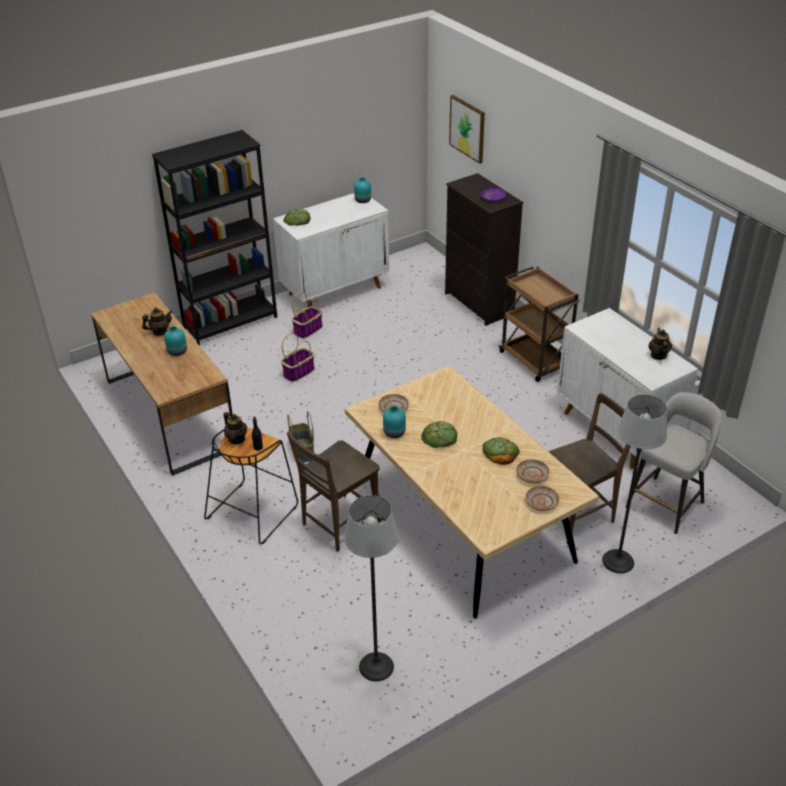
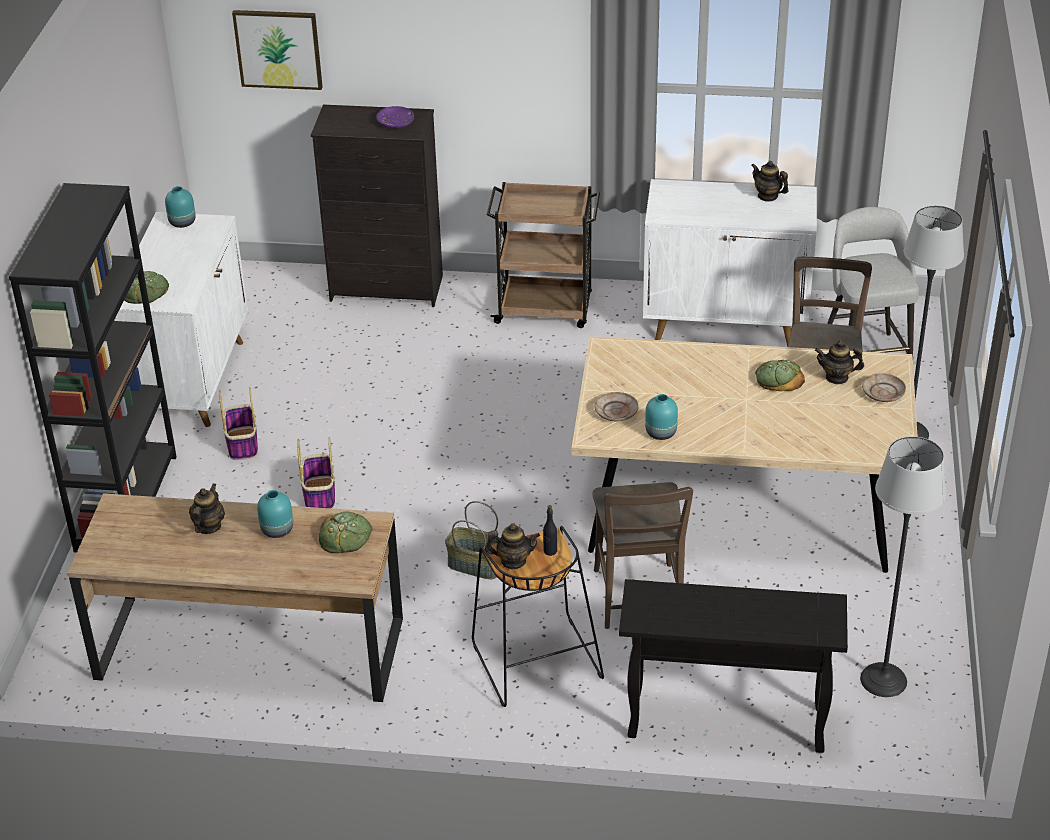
camera: 50 degrees left, 0 degrees up
(273, 613) = (724, 723): none -> black console table
(439, 437) = (706, 406): bread -> bread (345, 536)
(532, 475) = (837, 377): beige plate -> teapot

